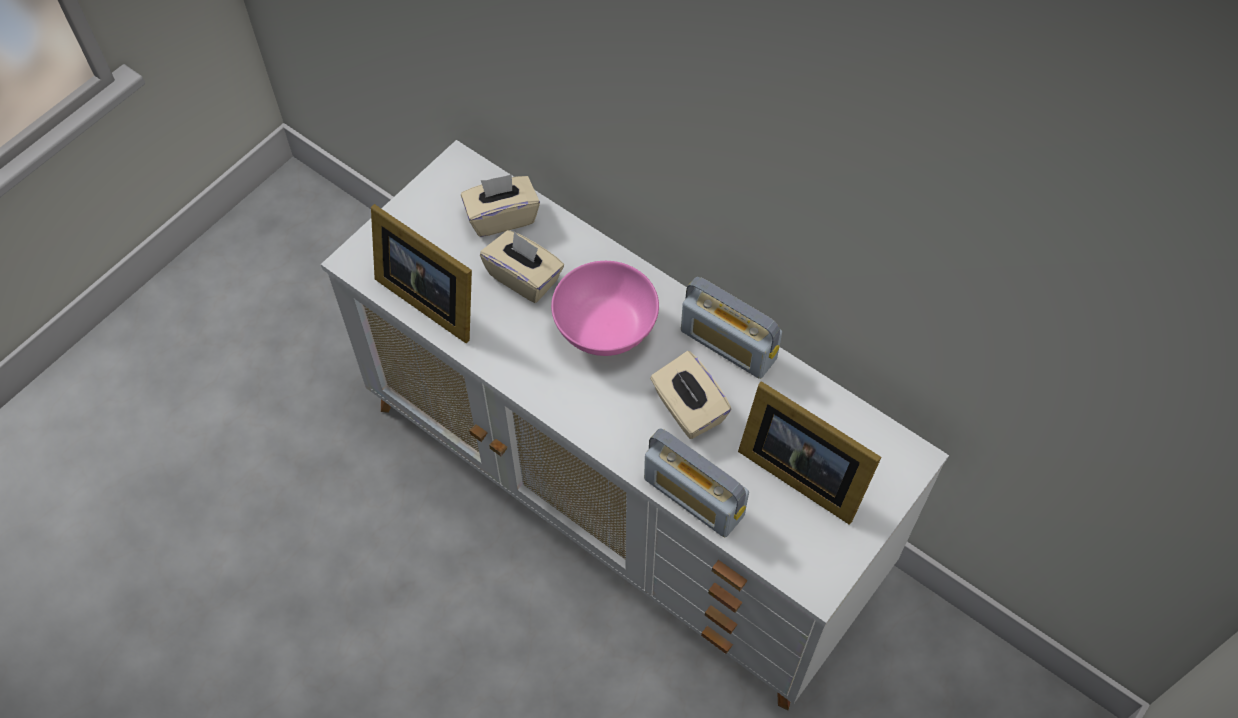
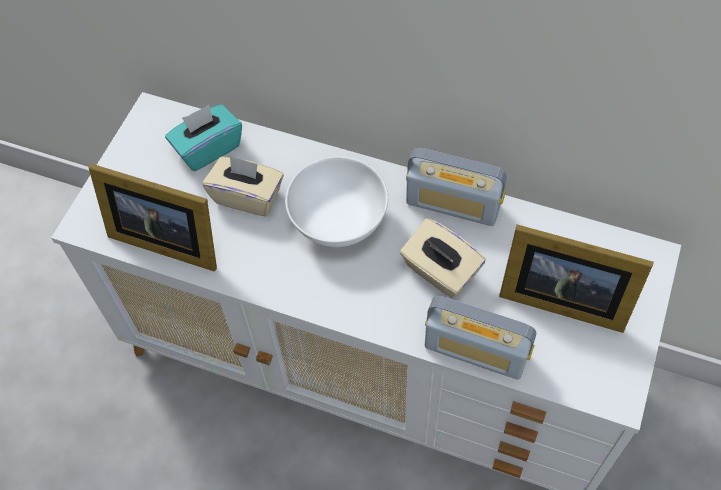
camera: 15 degrees left, 0 degrees up
(502, 217) = (208, 148): beige tissue box -> turquoise tissue box
(604, 329) = (338, 222): pink bowl -> white bowl

